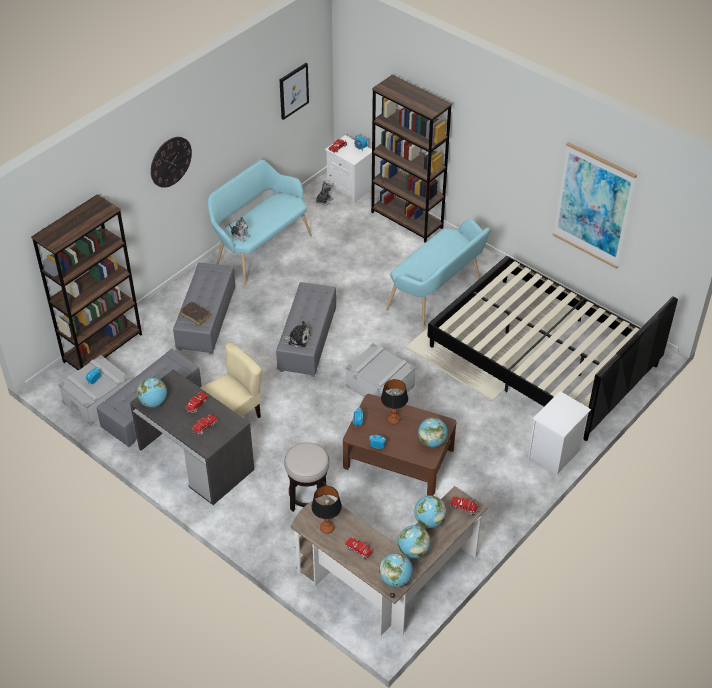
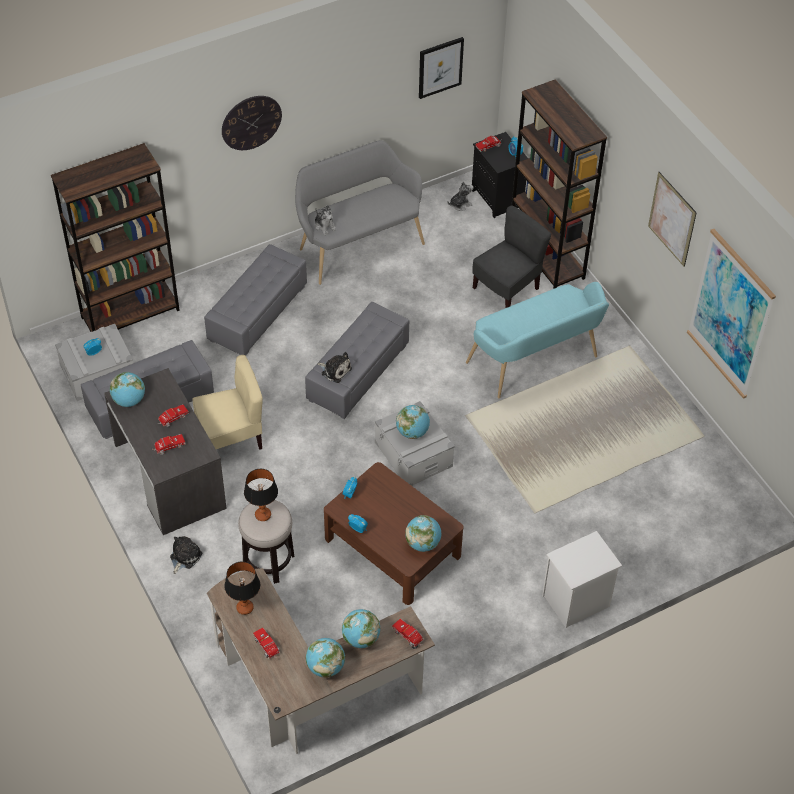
camera: 20 degrees right, 5 degrees up
(195, 316) = (235, 308): brown book -> none
(238, 516) = (184, 557): none -> plush toy
(260, 249) = (357, 244): turquoise bench -> grey bench
(350, 189) = (498, 198): white nightstand -> black nightstand
(389, 250) = (507, 289): none -> grey chair
(393, 419) = (392, 503): table lamp -> table lamp (263, 515)
(396, 579) = (290, 693): globe -> globe (412, 432)
(525, 149) = (672, 219): none -> picture
(542, 356) = (623, 477): black bed -> none

